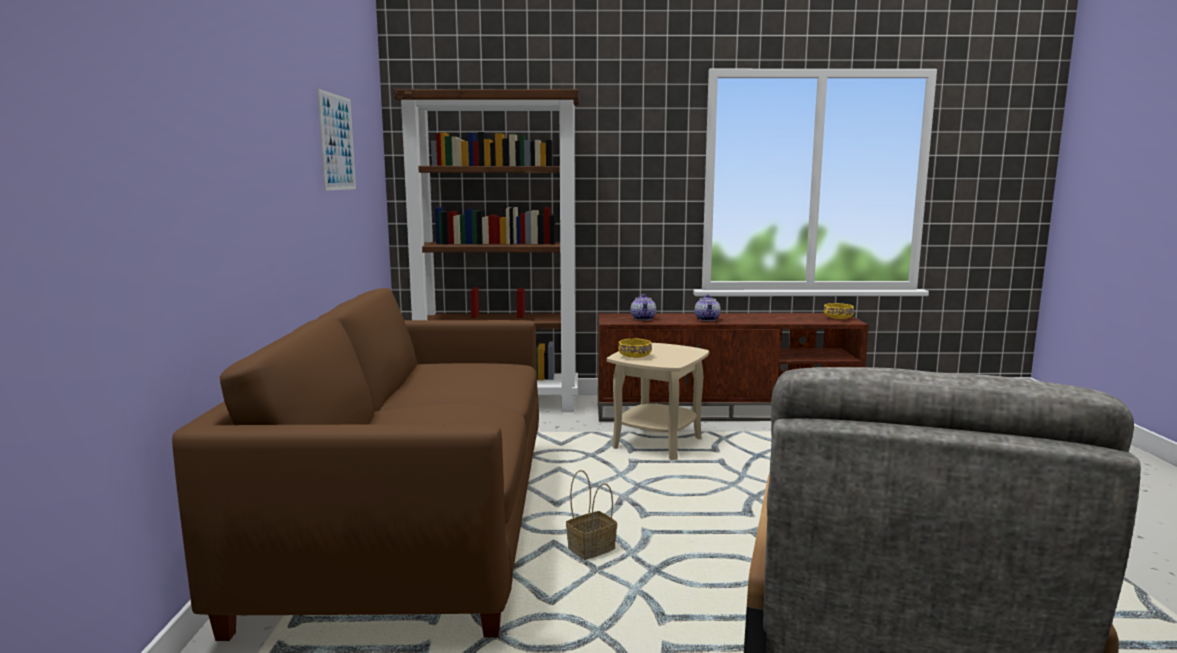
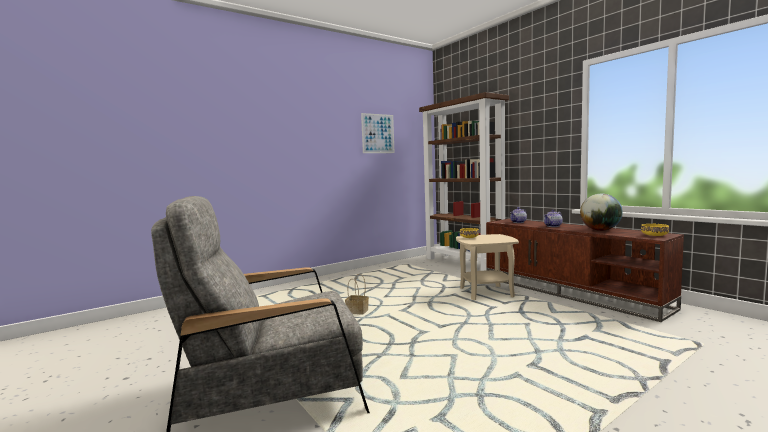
camera: 55 degrees right, 5 degrees down
(412, 523) = (337, 287): brown sofa -> none
(773, 318) = (600, 230): none -> globe

